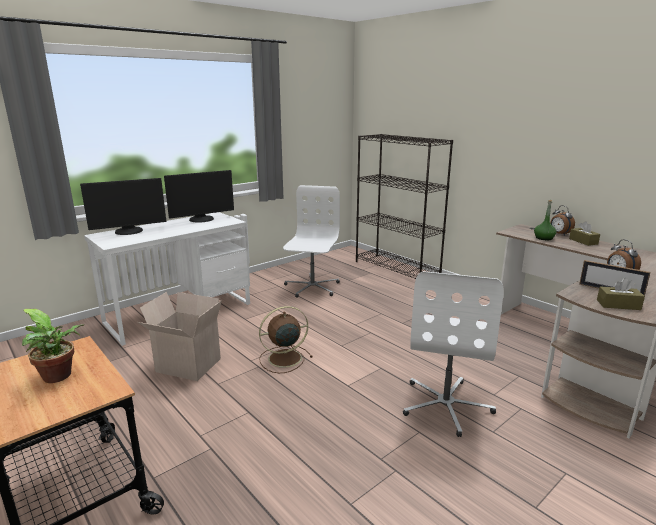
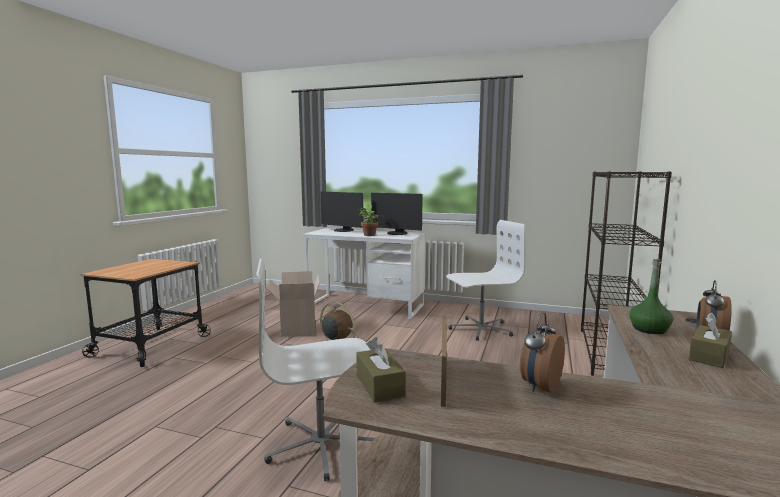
camera: 60 degrees right, 10 degrees down
(59, 377) = (149, 268): potted plant -> potted plant (369, 235)

